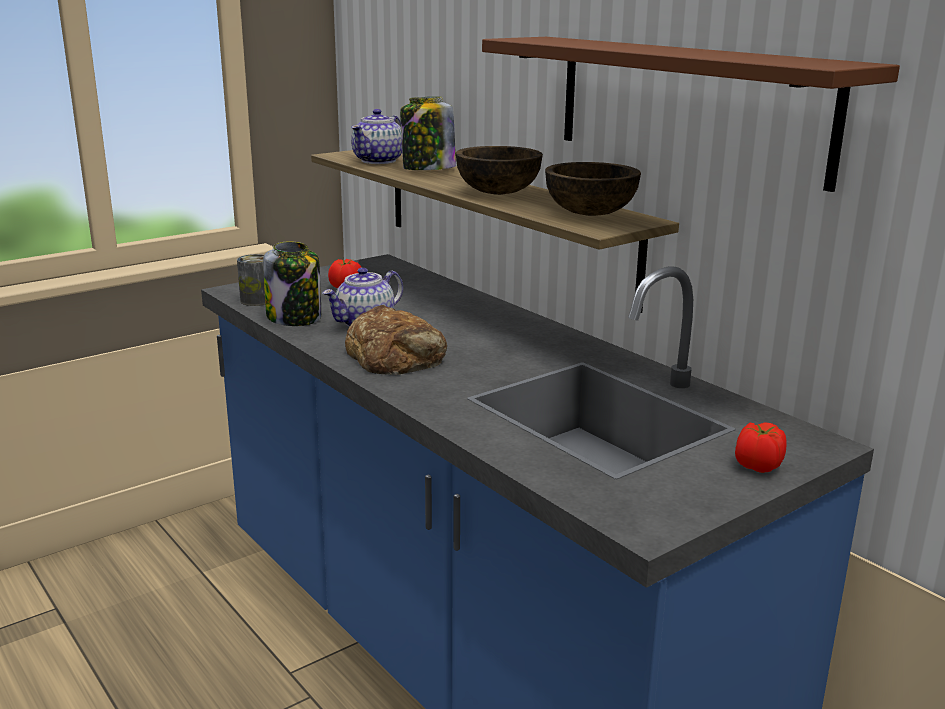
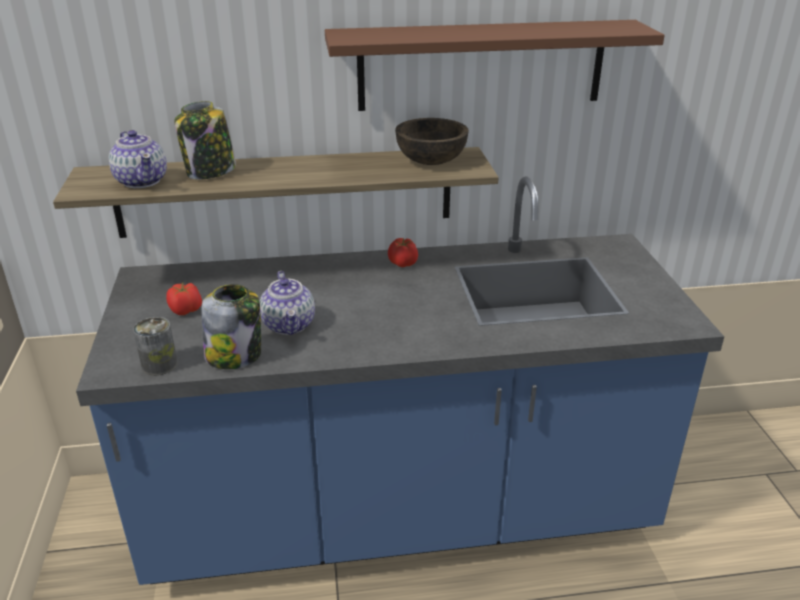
camera: 60 degrees left, 10 degrees up
(397, 355) = (374, 329): bread -> none
(497, 192) = (332, 170): brown bowl -> none
(757, 466) = (636, 269): tomato -> tomato (402, 264)

